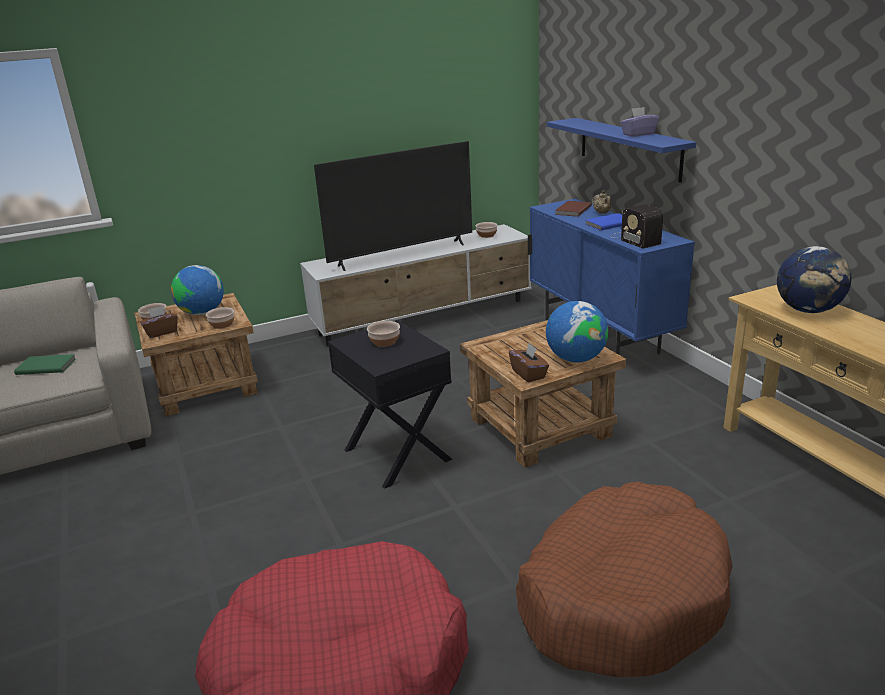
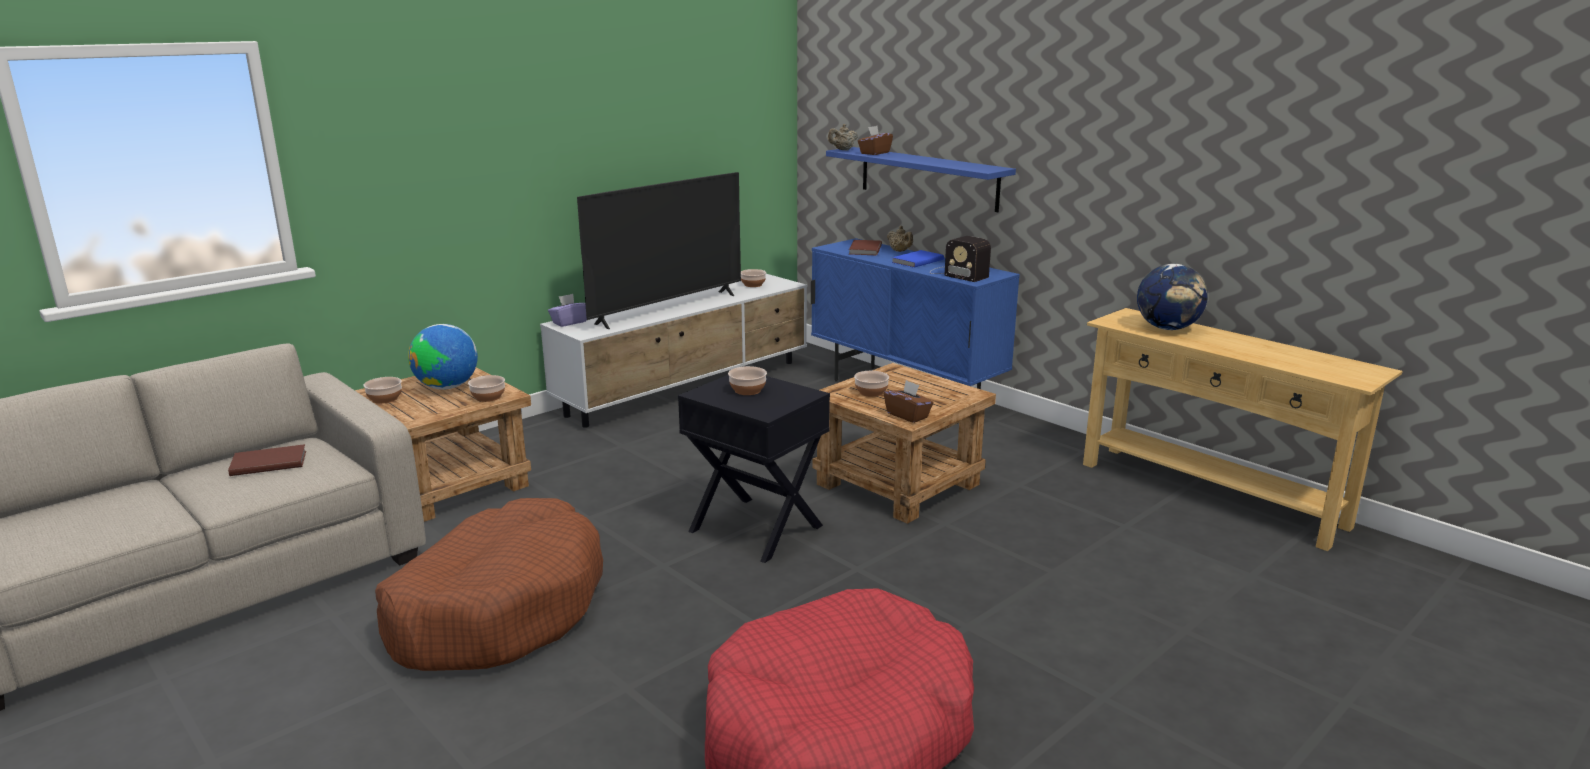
camera: 20 degrees left, 5 degrees down
(46, 366) = (268, 463): green book -> brown book
(161, 332) = (409, 411): brown tissue box -> brown tissue box (874, 153)
(514, 346) = (871, 392): none -> bowl
(561, 121) = (843, 150): none -> beige teapot
(575, 359) = (945, 398): globe -> none
(621, 596) = (1077, 620): brown dog bed -> brown dog bed (498, 609)
(638, 134) = (947, 162): purple tissue box -> purple tissue box (569, 322)

